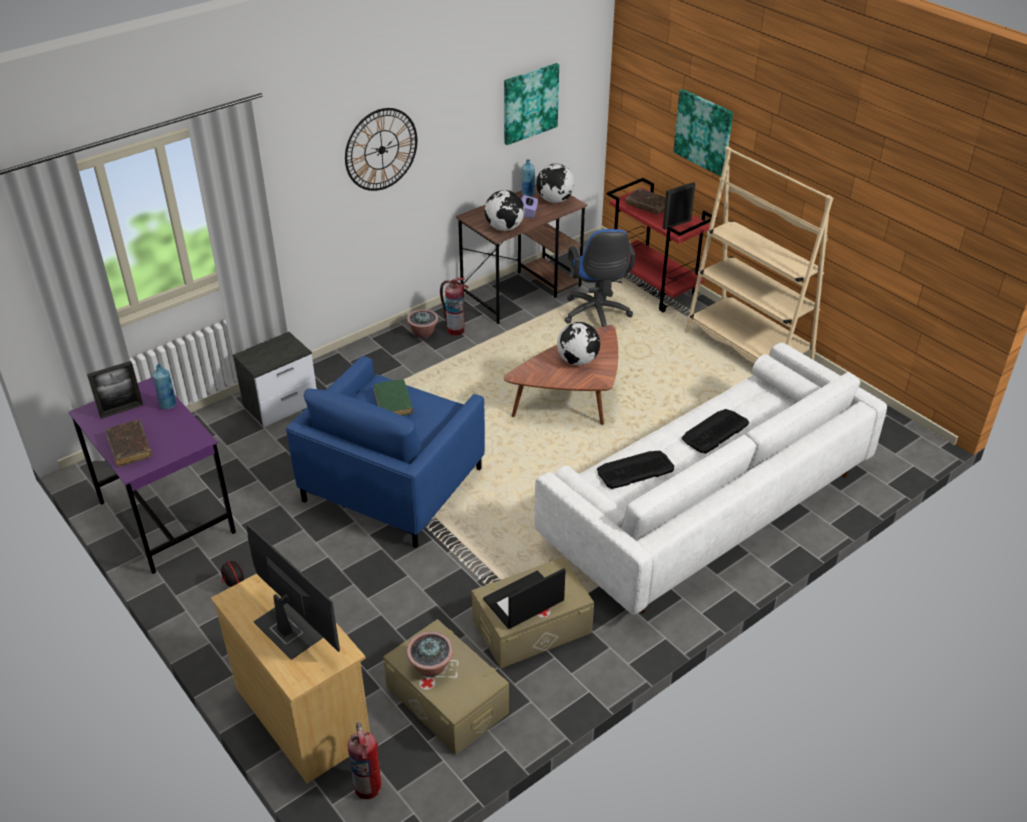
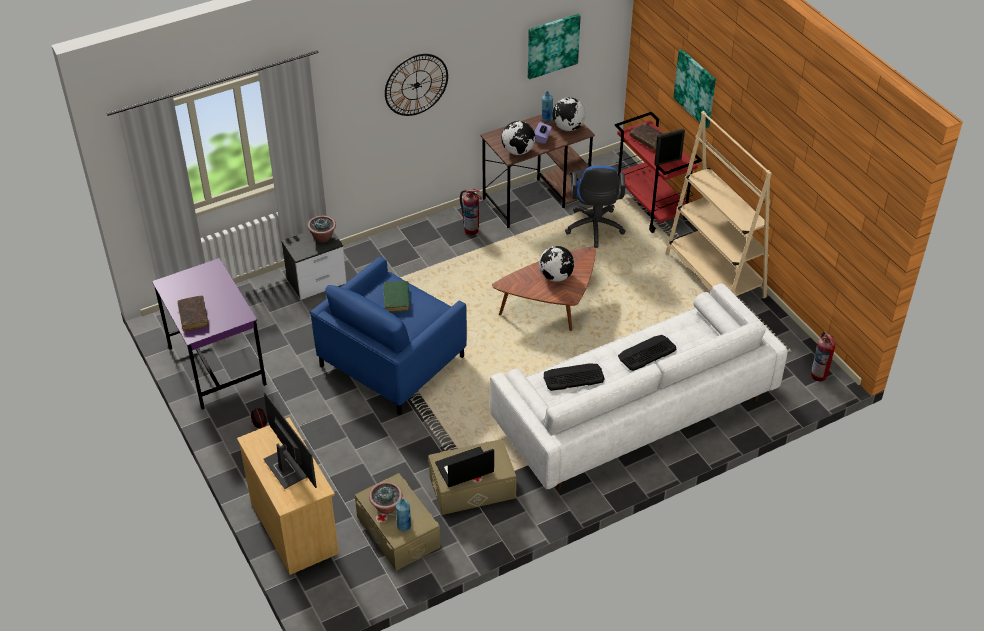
camera: 10 degrees right, 5 degrees up
(121, 410) = (190, 285): picture frame -> none
(168, 405) = (225, 284): blue bottle -> blue bottle (404, 526)
(368, 786) = (331, 583): fire extinguisher -> fire extinguisher (819, 375)
(423, 333) = (443, 230): potted plant -> potted plant (323, 237)

